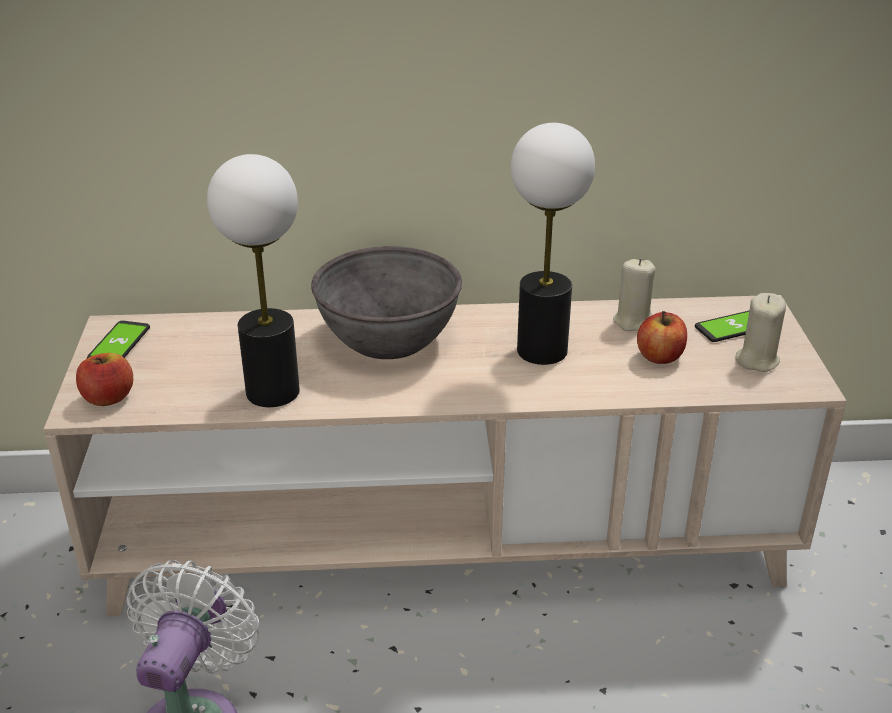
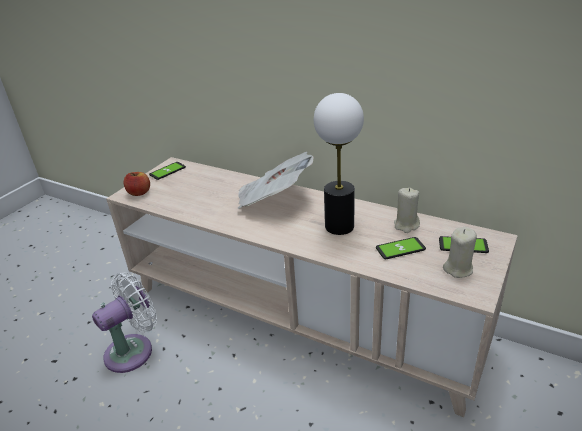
camera: 35 degrees right, 0 degrees up
(272, 392) = (199, 209): table lamp -> none
(388, 338) = (273, 199): grey bowl -> newspaper
(660, 356) = (400, 249): apple -> phone

